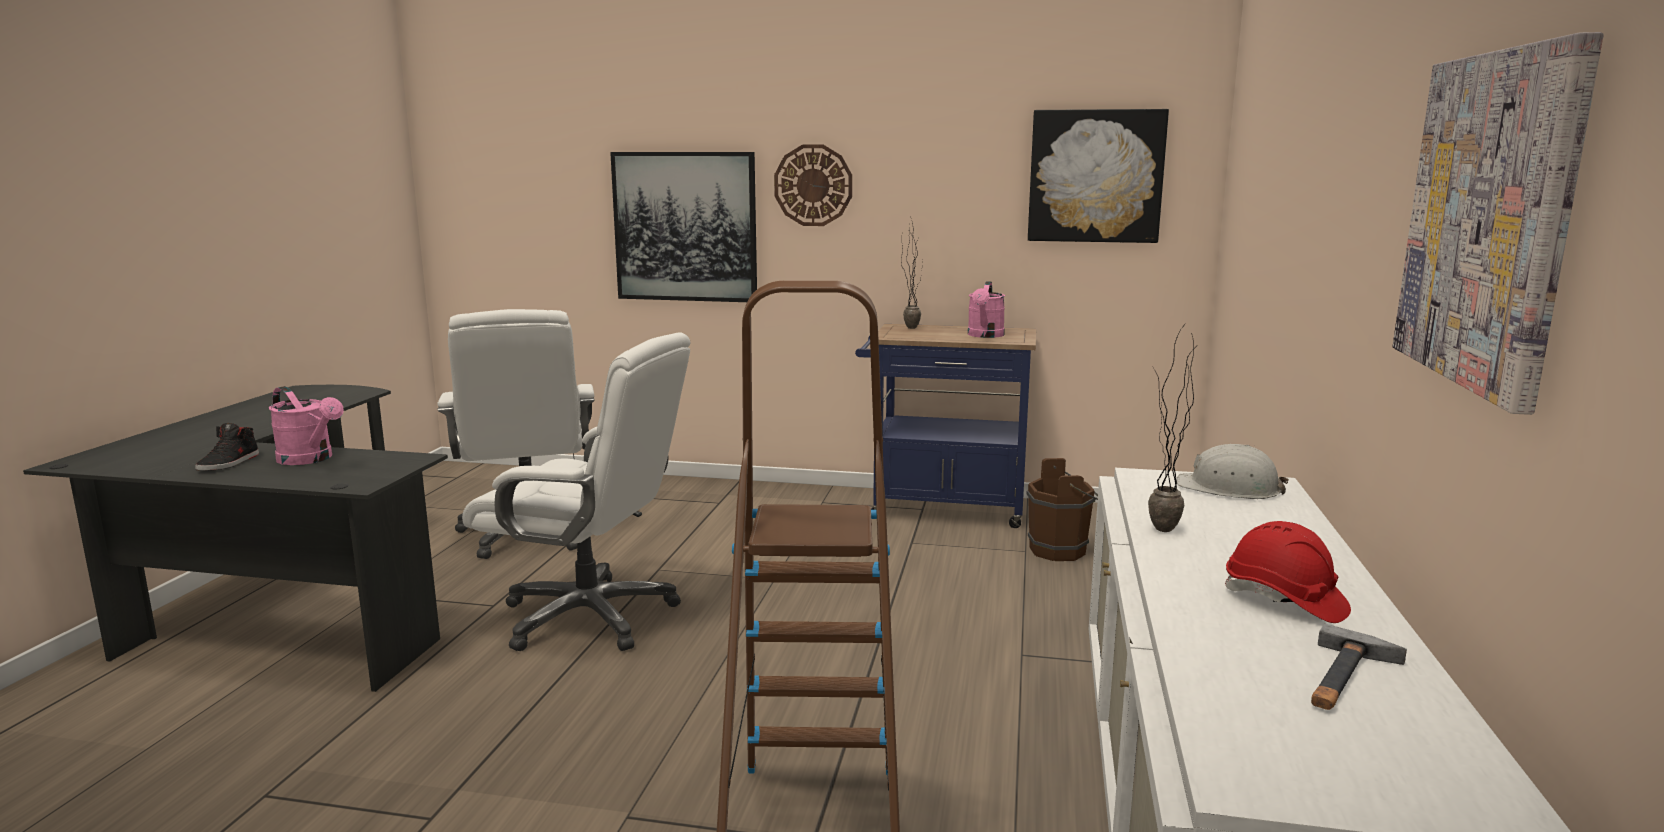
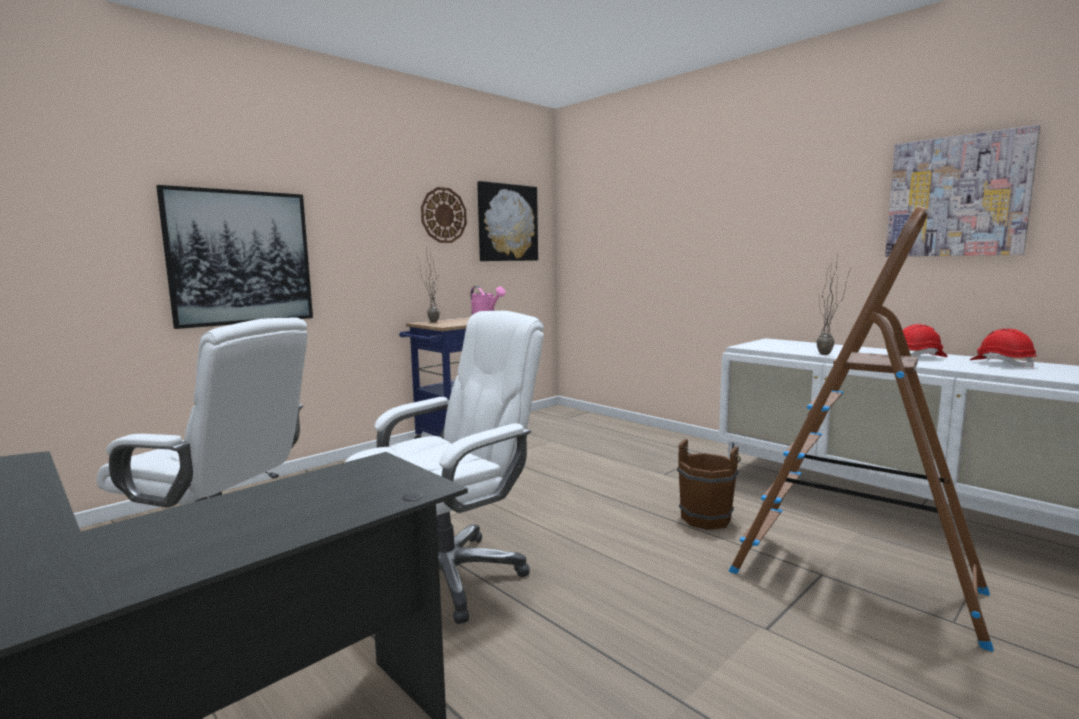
camera: 55 degrees left, 5 degrees down
(229, 463) = (169, 547): black shoe -> none
(310, 459) = (268, 502): pink watering can -> none
(813, 185) = (349, 224): wall clock -> wall clock (443, 215)
(1062, 551) = (564, 435): brown bucket -> brown bucket (707, 517)
(1229, 488) = (773, 343): white hard hat -> none
(1345, 679) = (1002, 364): hammer -> red hard hat

